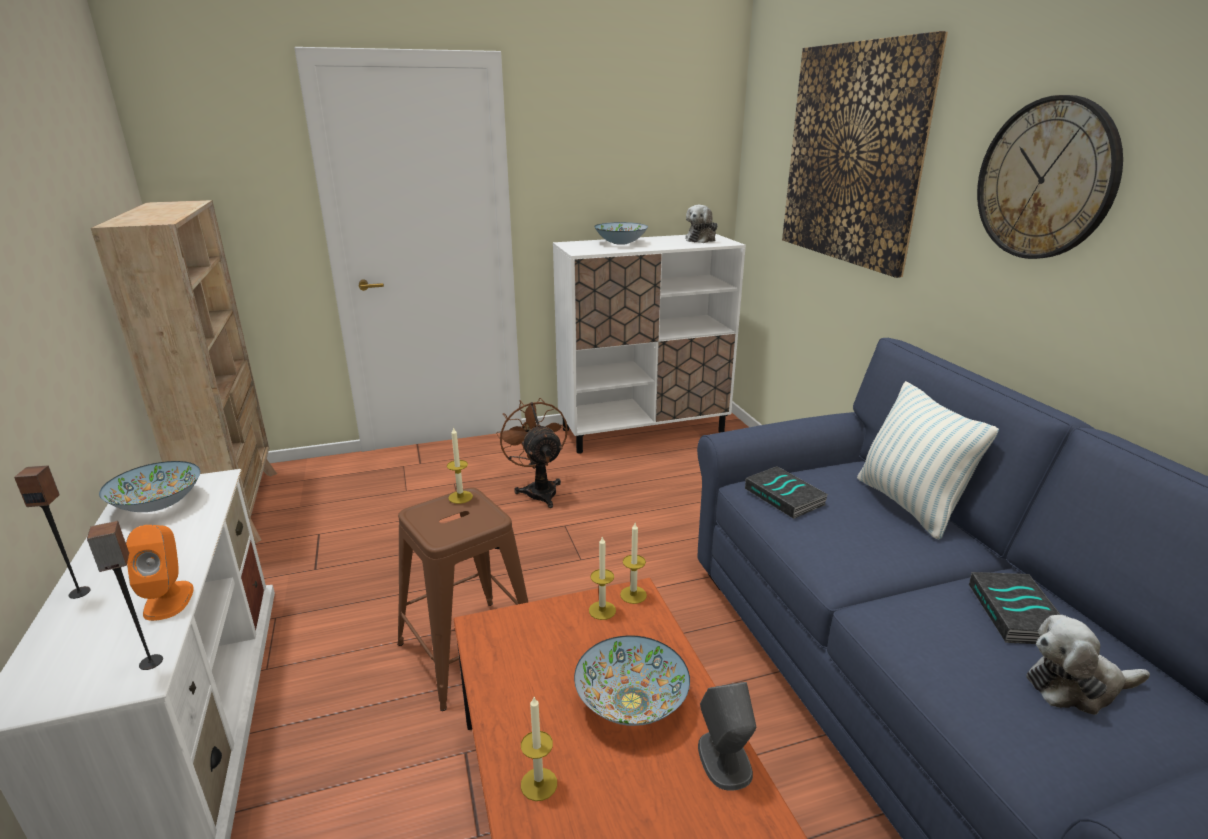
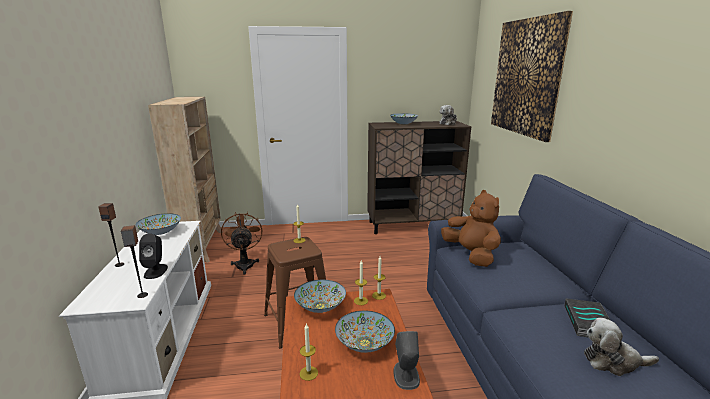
camera: 10 degrees right, 5 degrees down
(169, 600) = (156, 271): orange speaker -> black speaker
(527, 633) = (320, 307): none -> bowl
(539, 490) = (350, 250): brown fan -> brown fan (245, 264)
(644, 430) = (413, 225): white cabinet -> brown cabinet
(786, 497) = (471, 255): book -> brown plush toy
(908, 505) = (541, 264): pillow -> none
(1045, 179) = (621, 86): wall clock -> none

